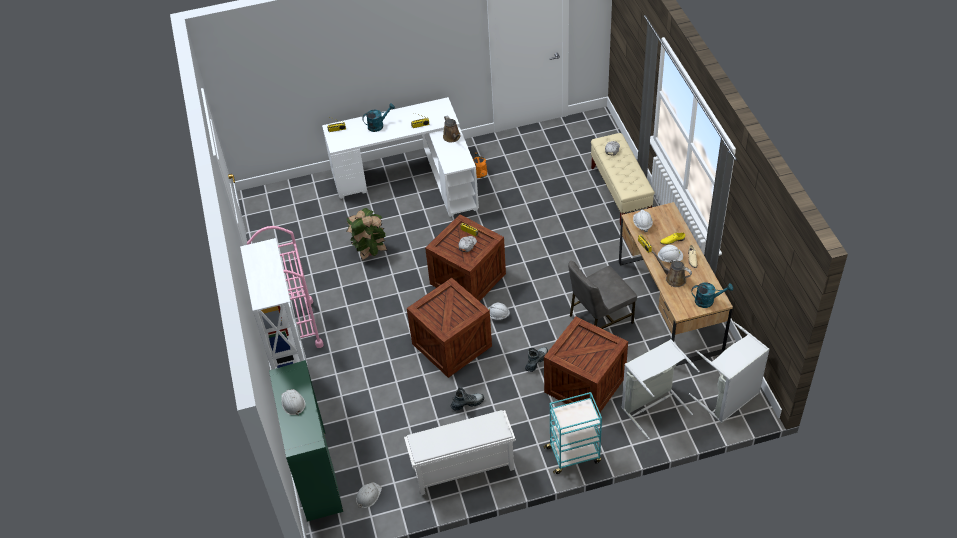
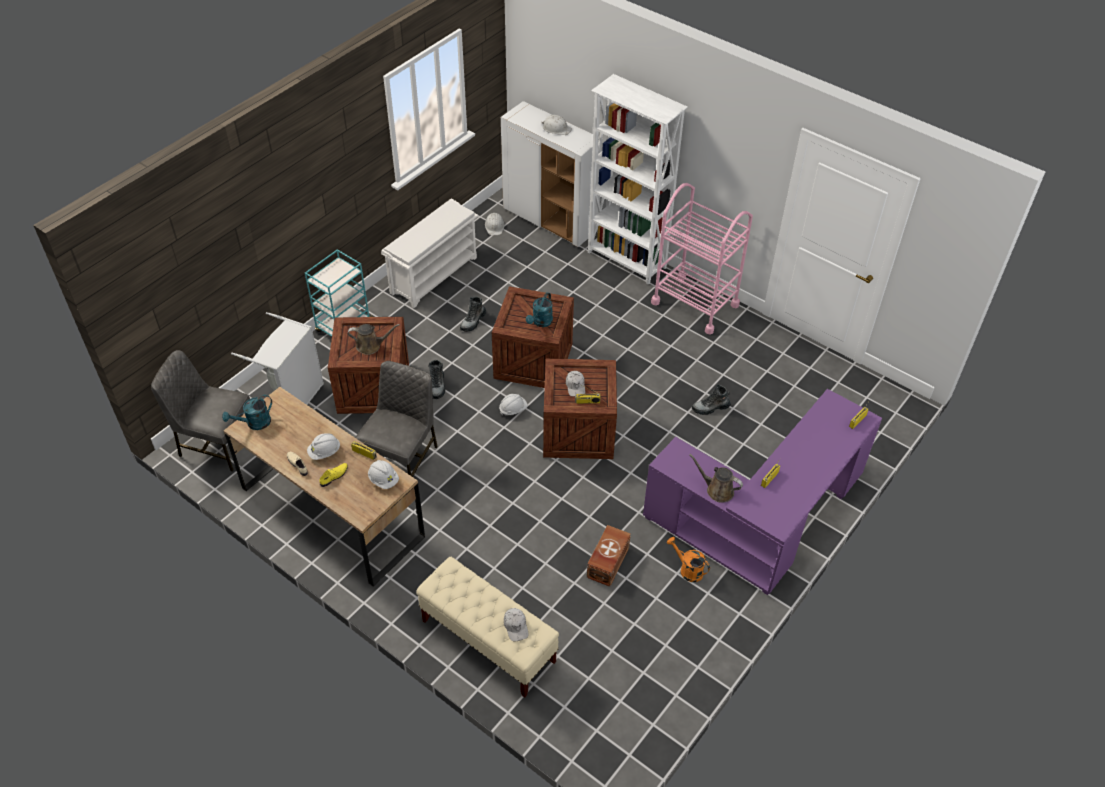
camera: 140 degrees right, 0 degrees up
(315, 474) = (551, 220): green cabinet -> white cabinet
(369, 251) = (710, 408): potted plant -> boot
(378, 125) = (818, 452): turquoise watering can -> turquoise watering can (540, 322)
(413, 177) = (763, 520): white desk -> purple desk
(521, 198) = (607, 562): none -> brown storage box
(673, 278) = (307, 430): brown watering can -> brown watering can (371, 346)
(729, 399) = (216, 443): grey laundry basket -> grey chair

